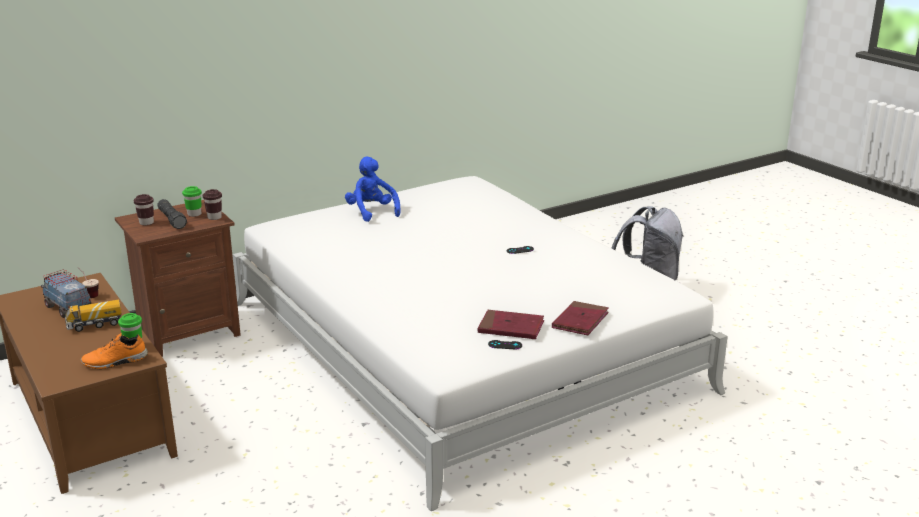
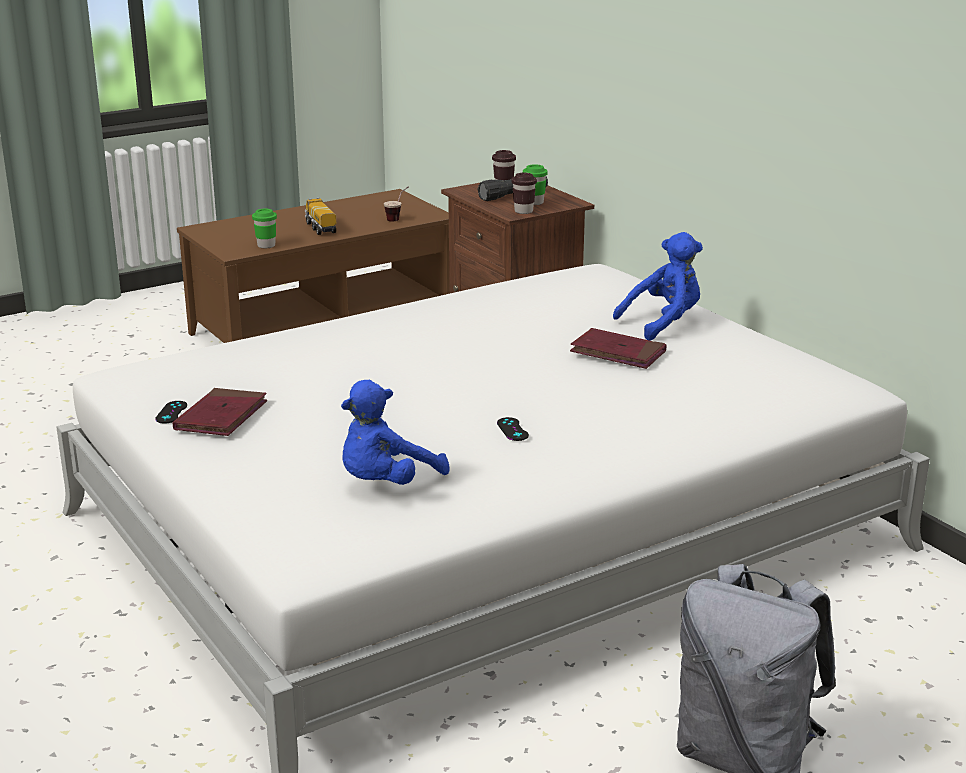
camera: 90 degrees right, 0 degrees up
(68, 308) = (364, 215): toy truck -> none
(115, 362) = (233, 243): orange shoe -> none
(580, 321) = (225, 468): red book -> red book (618, 353)
(587, 279) = (386, 483): none -> blue plush toy

